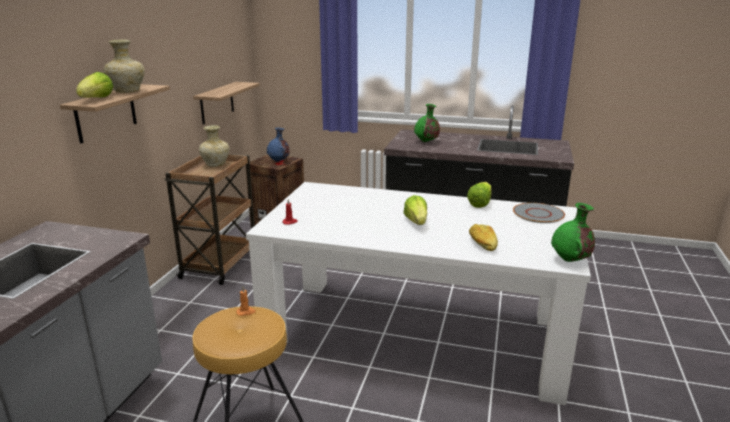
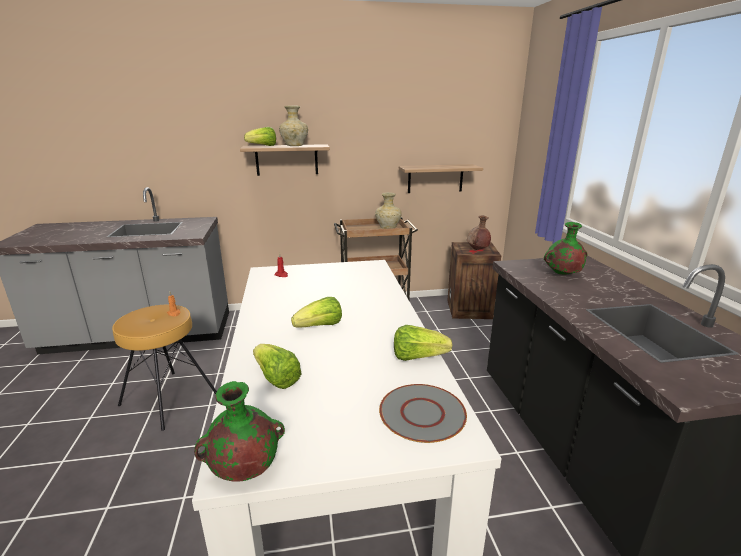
camera: 65 degrees right, 0 degrees up
(279, 161) = (477, 249): blue vase -> brown vase
(482, 244) = (276, 378): bread -> lettuce

